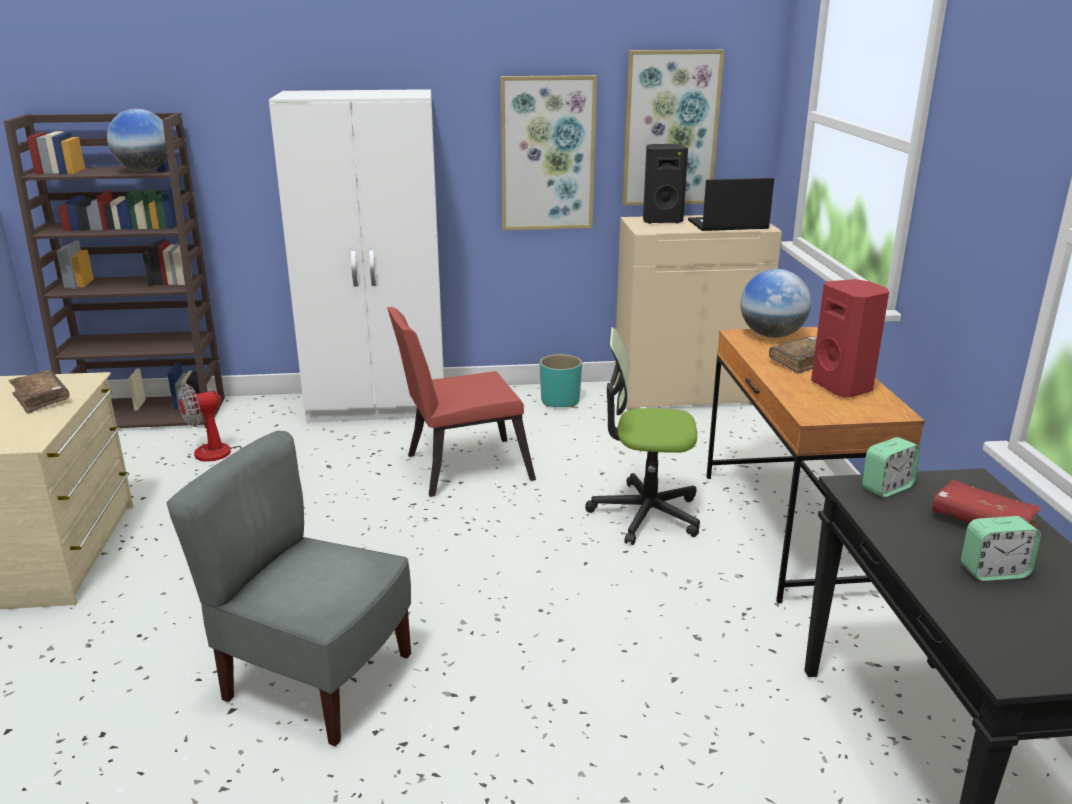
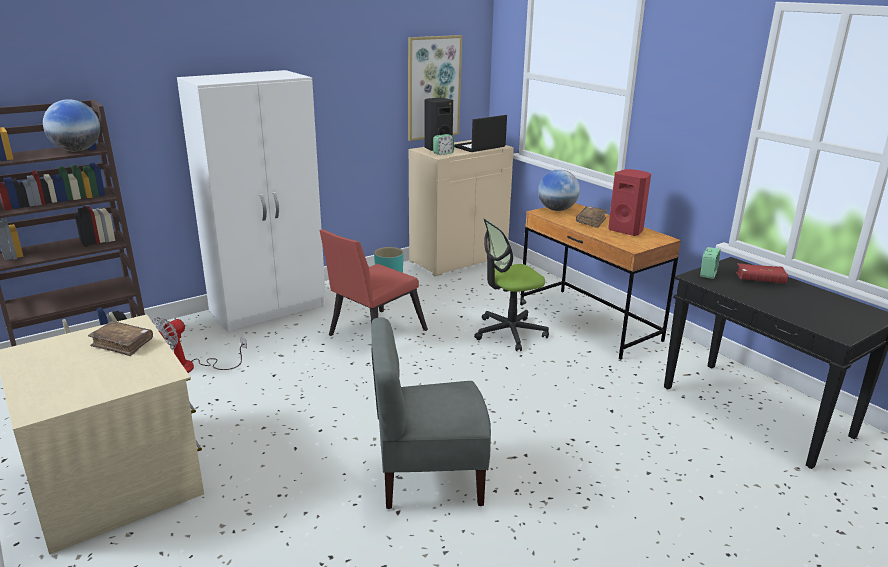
camera: 30 degrees left, 0 degrees up
(547, 154) = (362, 110): picture -> none
(994, 572) = (790, 299): alarm clock -> alarm clock (443, 153)

